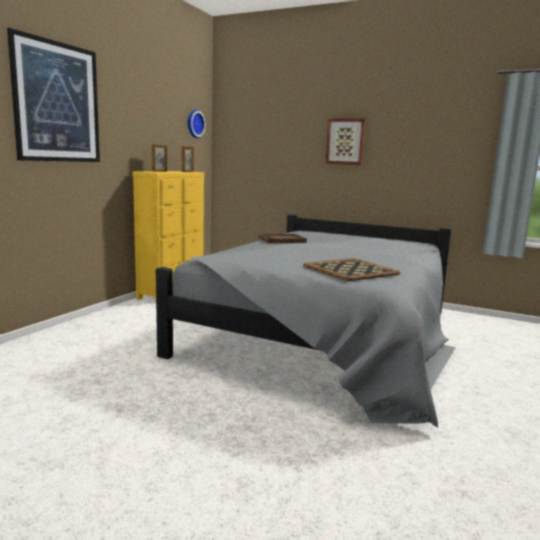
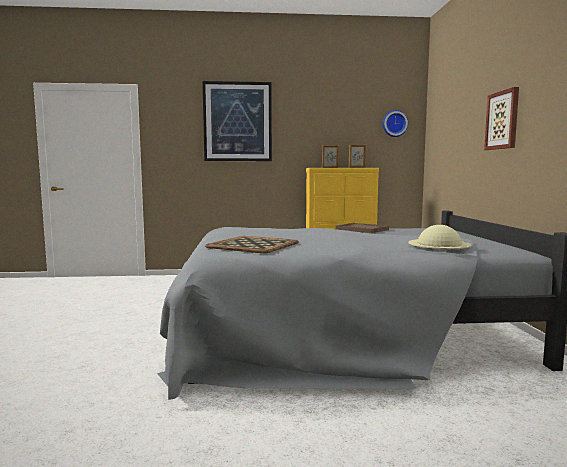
camera: 60 degrees right, 5 degrees down
(399, 245) = (439, 244): none -> beige hat

